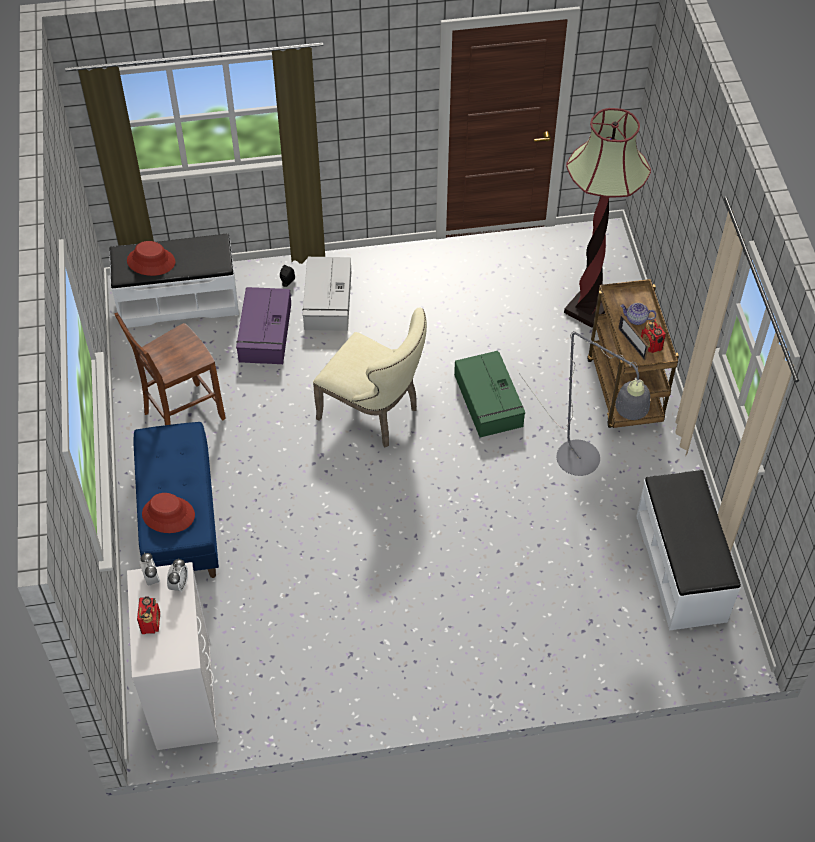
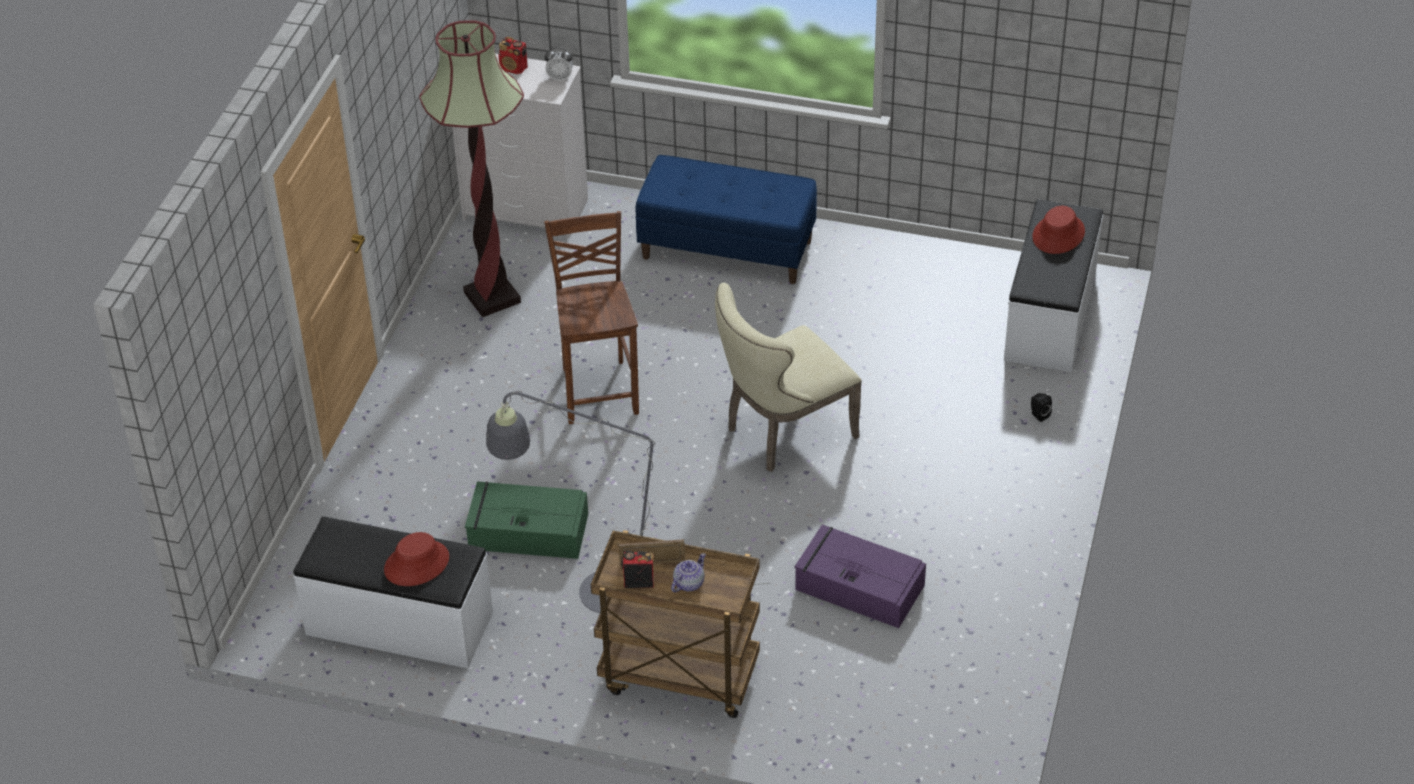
camera: 115 degrees right, 10 degrees down
(168, 515) = (688, 179): red hat -> red hat (416, 564)
(179, 584) = (541, 92): alarm clock -> none
(181, 415) = (871, 281): brown chair -> brown chair (599, 390)
(265, 333) = (960, 375): purple storage box -> purple storage box (858, 586)
(328, 301) = (986, 443): grey storage box -> none
(488, 401) = (742, 539): green storage box -> green storage box (526, 531)
(586, 310) = (840, 694): floor lamp -> floor lamp (492, 297)

